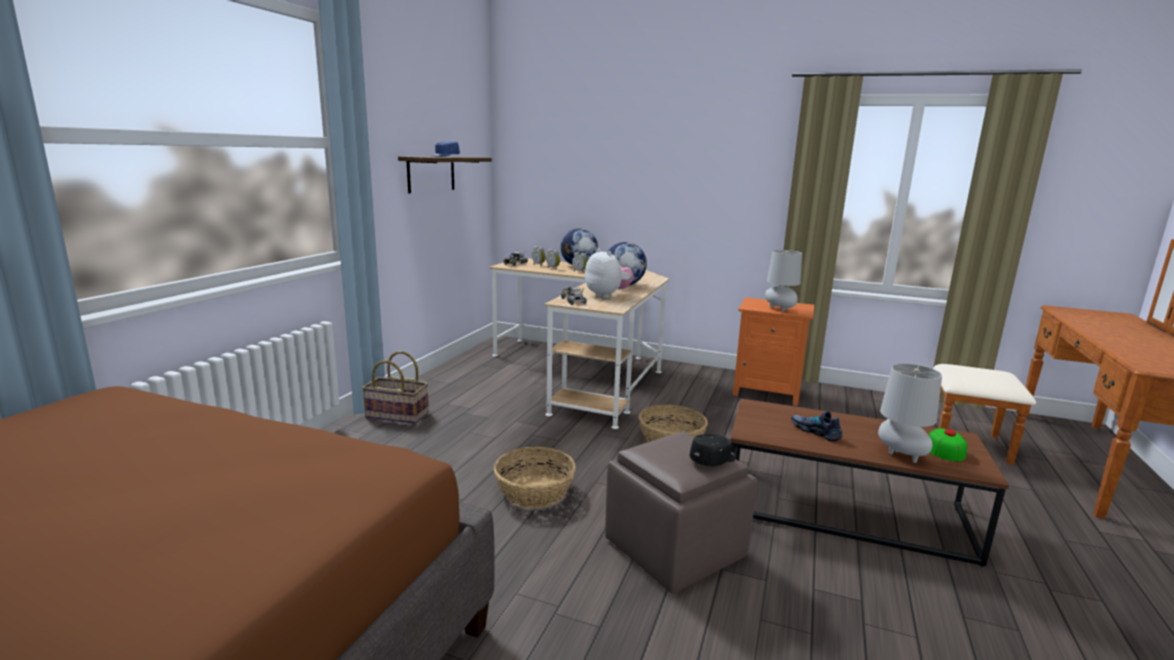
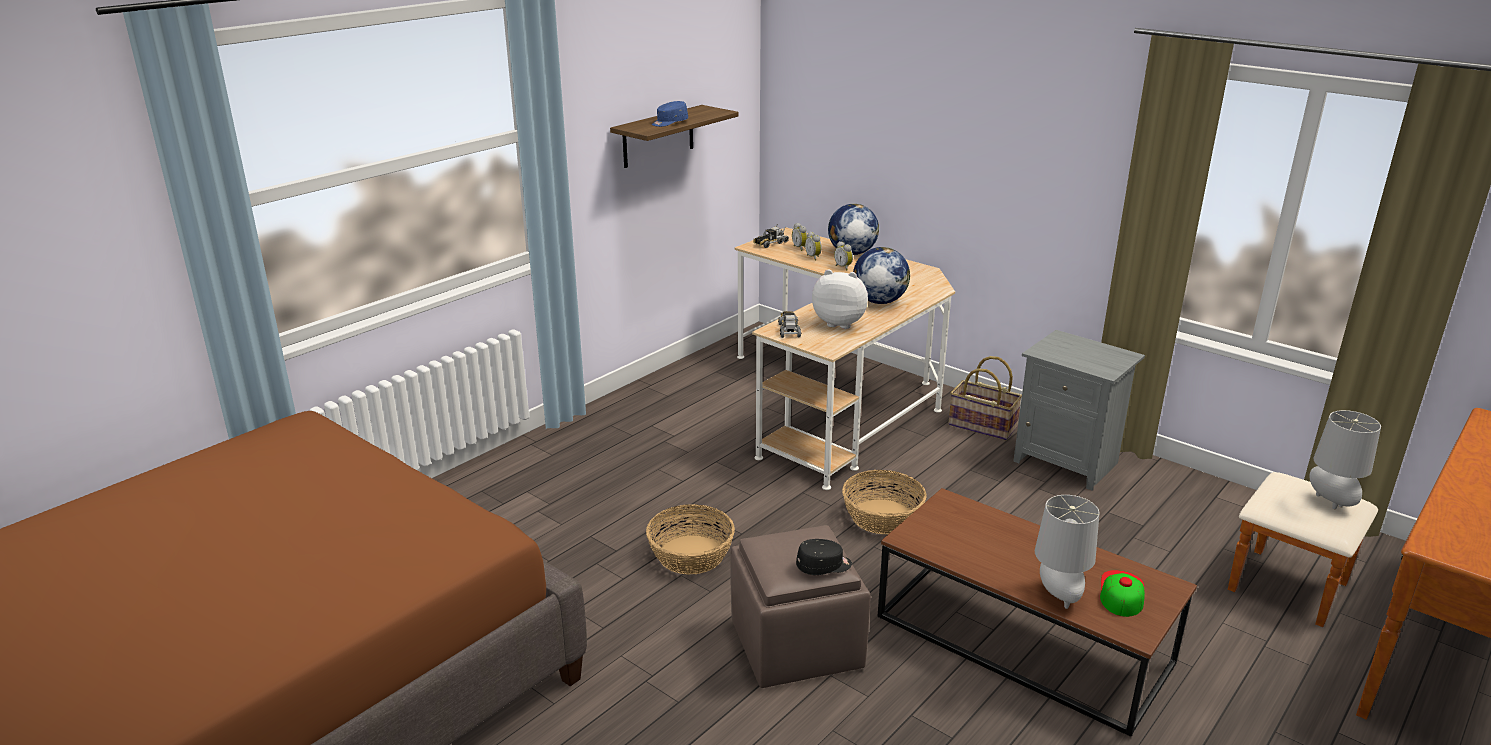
camera: 20 degrees right, 10 degrees up
(396, 415) = (591, 434): basket -> basket (981, 426)
(607, 295) = (840, 323): plush toy -> plush toy turned 60 degrees counterclockwise
(767, 391) = (1067, 462): orange nightstand -> grey nightstand
(780, 309) = (1080, 361): grey table lamp -> grey table lamp (1331, 503)
(815, 431) = (988, 548): shoe -> none

